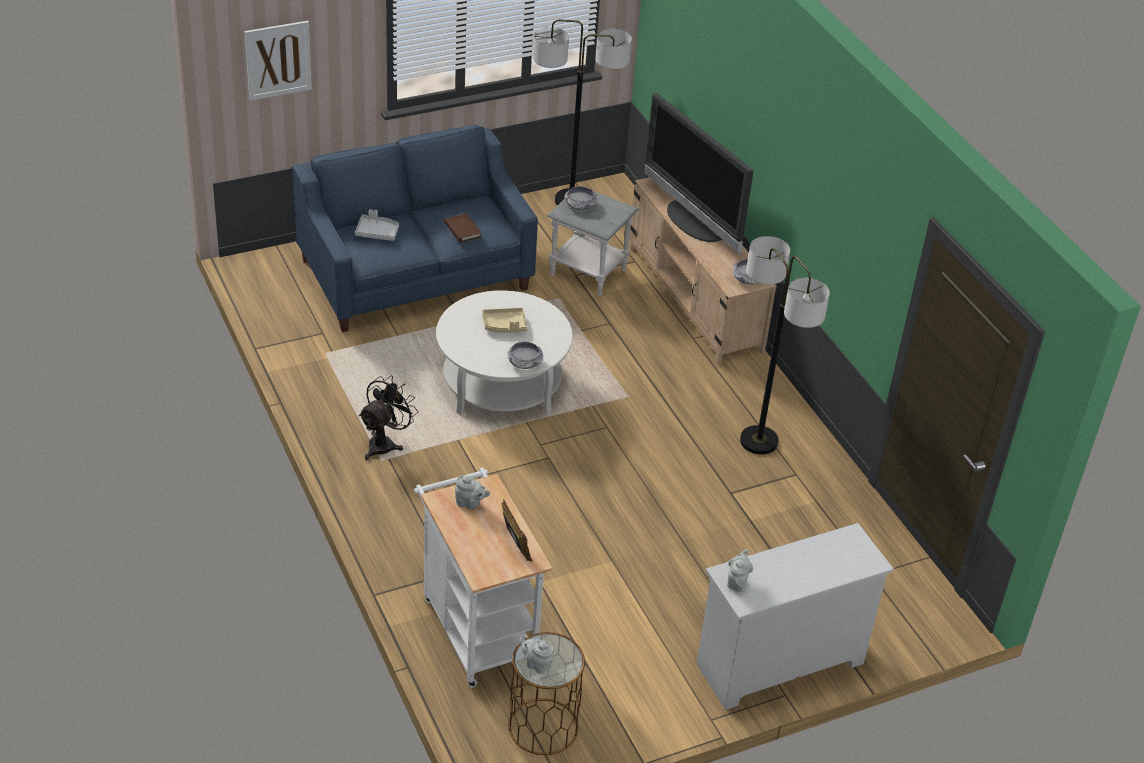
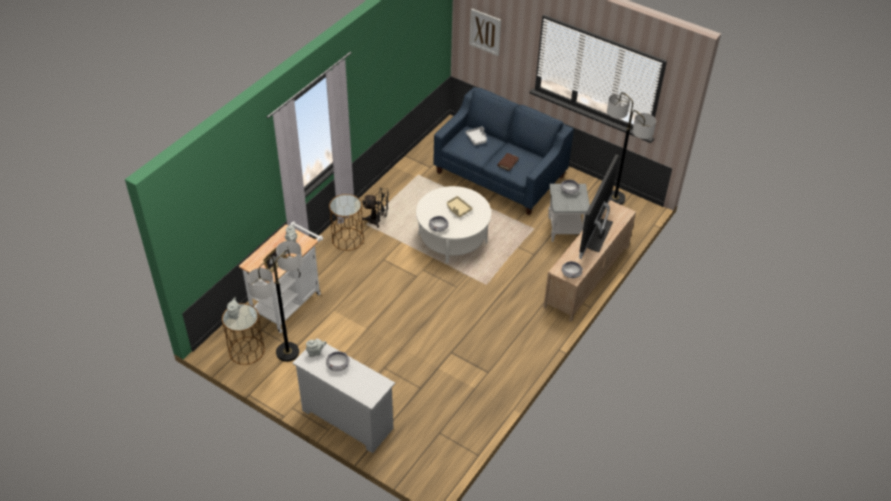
camera: 60 degrees right, 5 degrees up
(395, 495) = (347, 239): none -> brown side table
(759, 441) = (499, 347): floor lamp -> floor lamp (287, 352)
(781, 567) = (338, 365): none -> bowl

